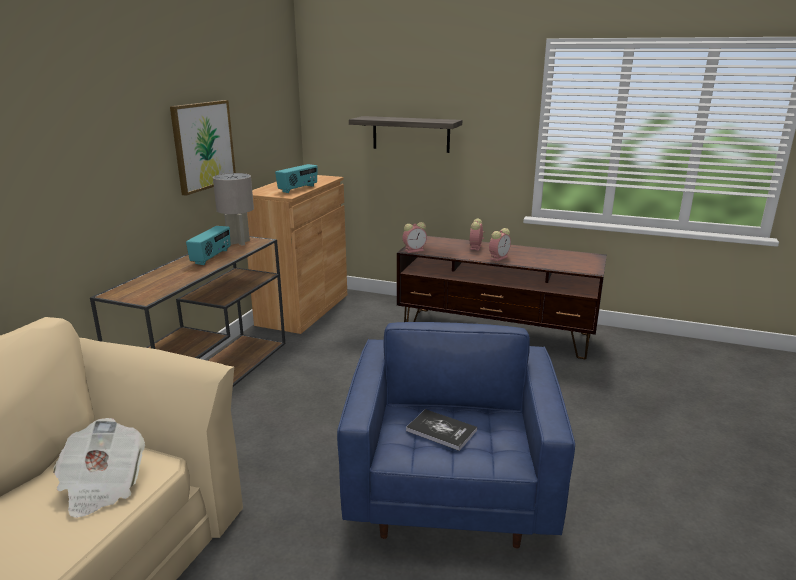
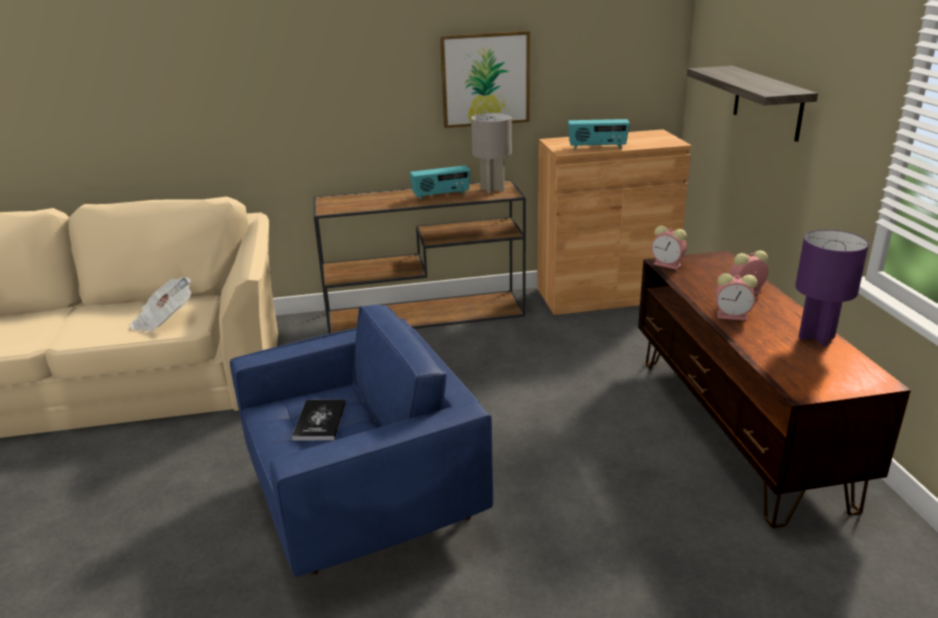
camera: 60 degrees right, 5 degrees up
(542, 252) = (816, 337): none -> purple table lamp

